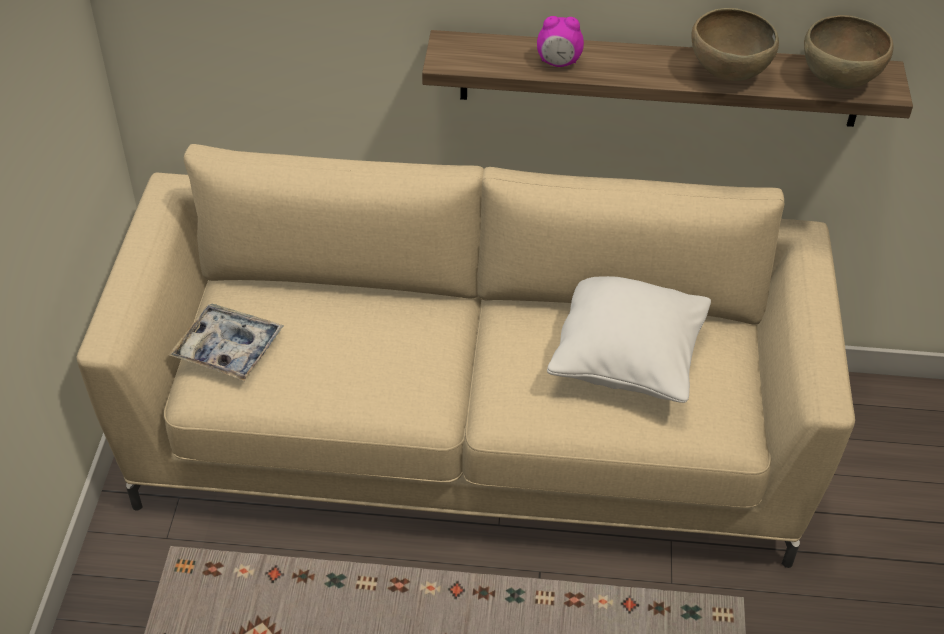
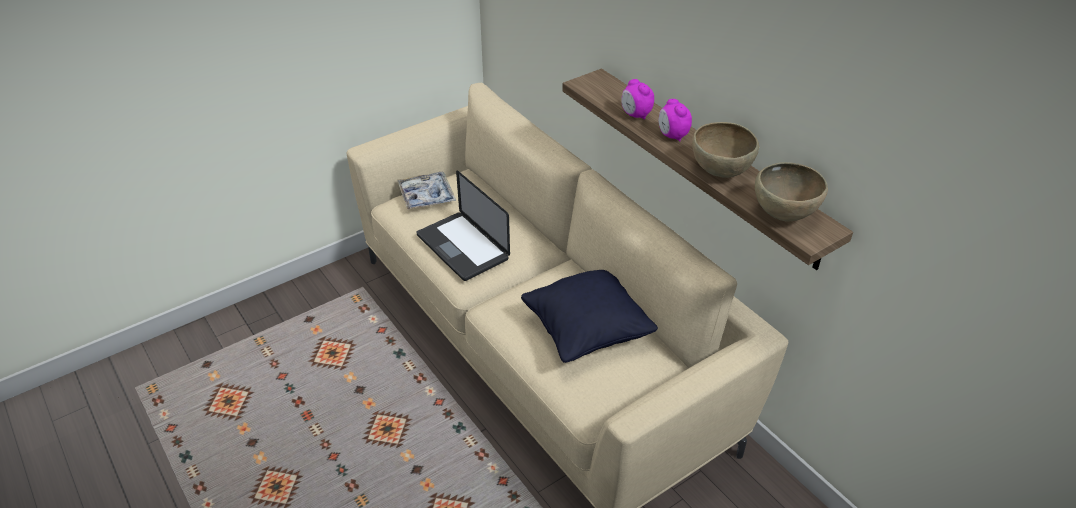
camera: 50 degrees right, 5 degrees down
(369, 375) = (462, 247): none -> laptop
(627, 362) = (587, 332): white pillow -> black pillow
(628, 64) = (672, 136): none -> alarm clock

